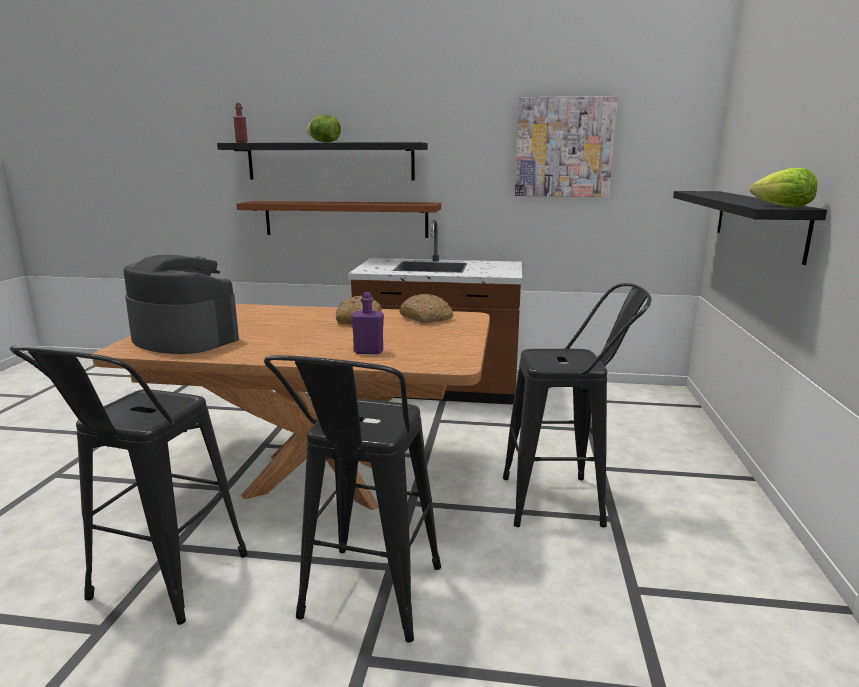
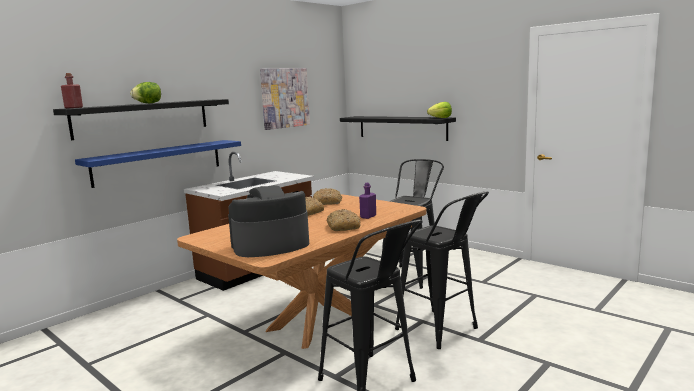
camera: 55 degrees left, 5 degrees down
(296, 350) = (342, 227): none -> bread
(345, 219) = (159, 162): brown shelf -> blue shelf

